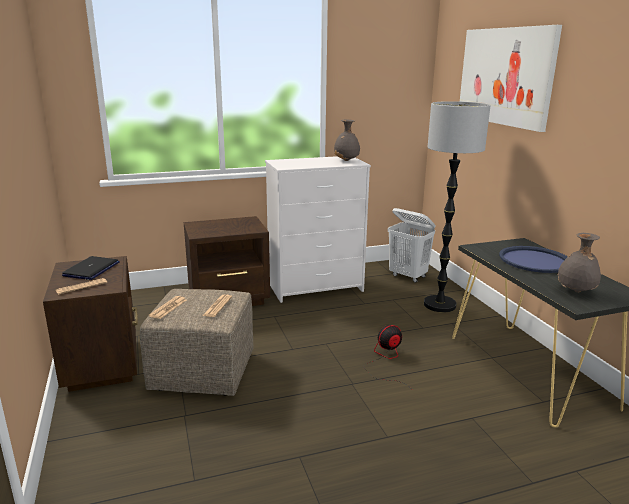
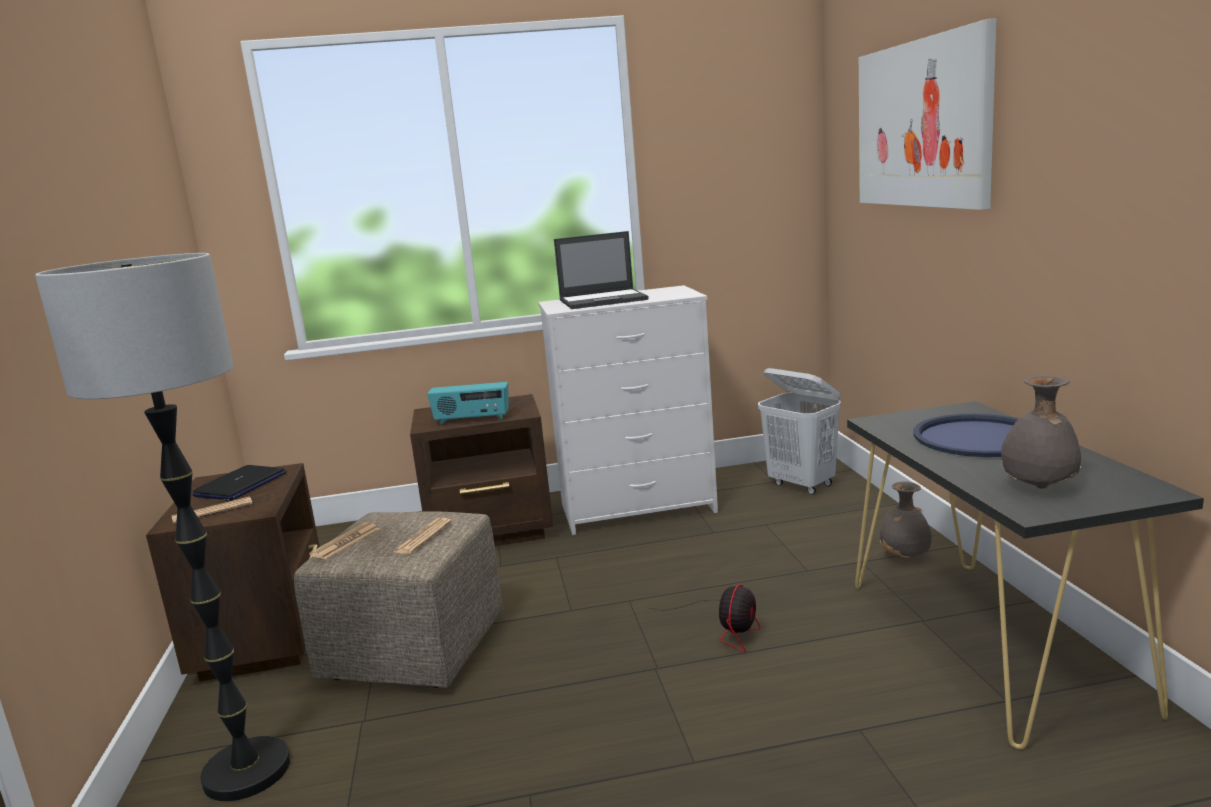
camera: 10 degrees right, 5 degrees down
(226, 232) = (472, 420): none -> radio
(307, 162) = (604, 300): none -> laptop
(346, 161) = (670, 293): grey vase -> grey vase (905, 557)
(386, 360) = (727, 627): fan -> fan turned 135 degrees clockwise
(439, 305) = (846, 531): floor lamp -> floor lamp (247, 771)

